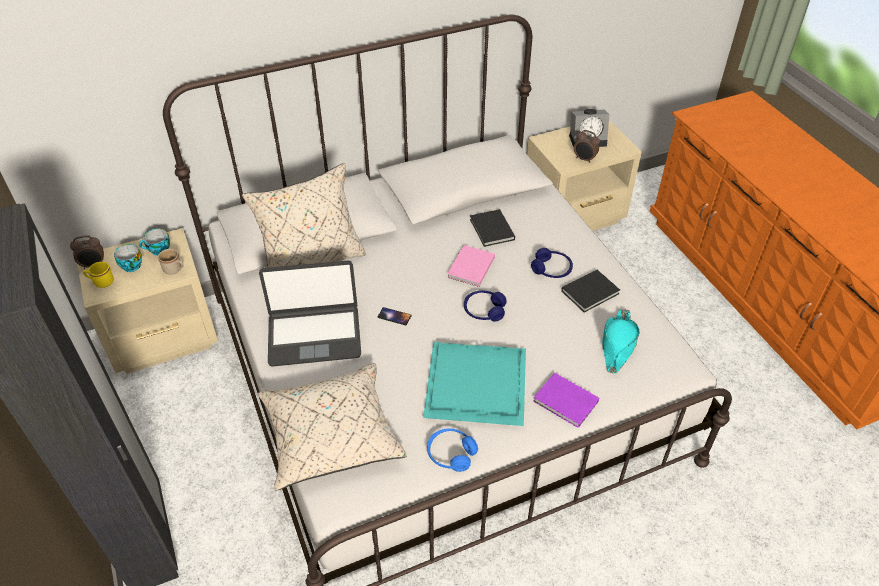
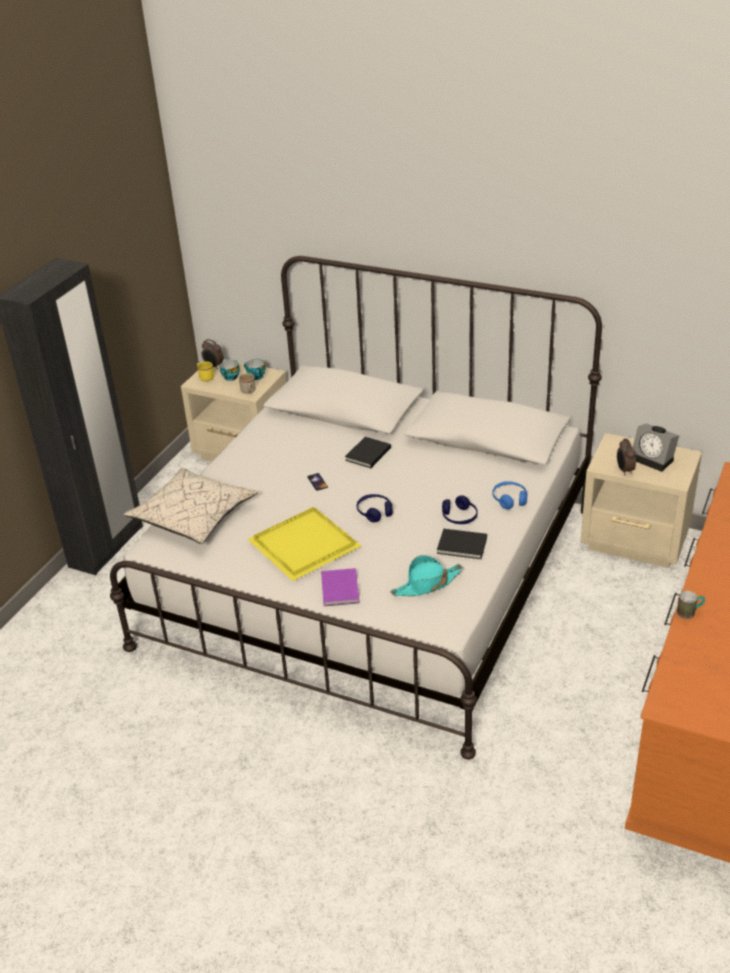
camera: 50 degrees right, 10 degrees down
(312, 260) = (320, 424): beige pillow -> none
(314, 335) = (259, 464): laptop -> none
(451, 454) = (235, 567): blue headphones -> blue headphones (509, 499)
(470, 268) = (406, 484): pink book -> none
(474, 386) = (302, 545): turquoise tray -> yellow tray
(491, 230) = (458, 471): black book -> black book (367, 454)
(827, 237) = (689, 613): none -> mug

